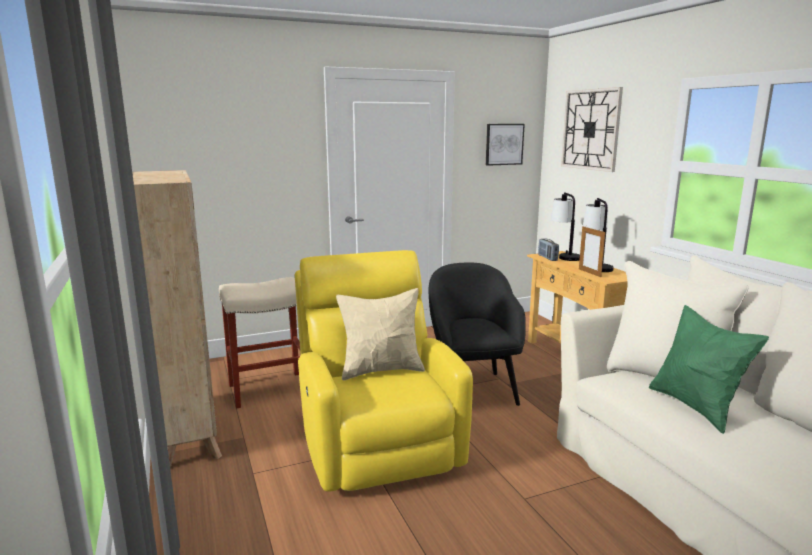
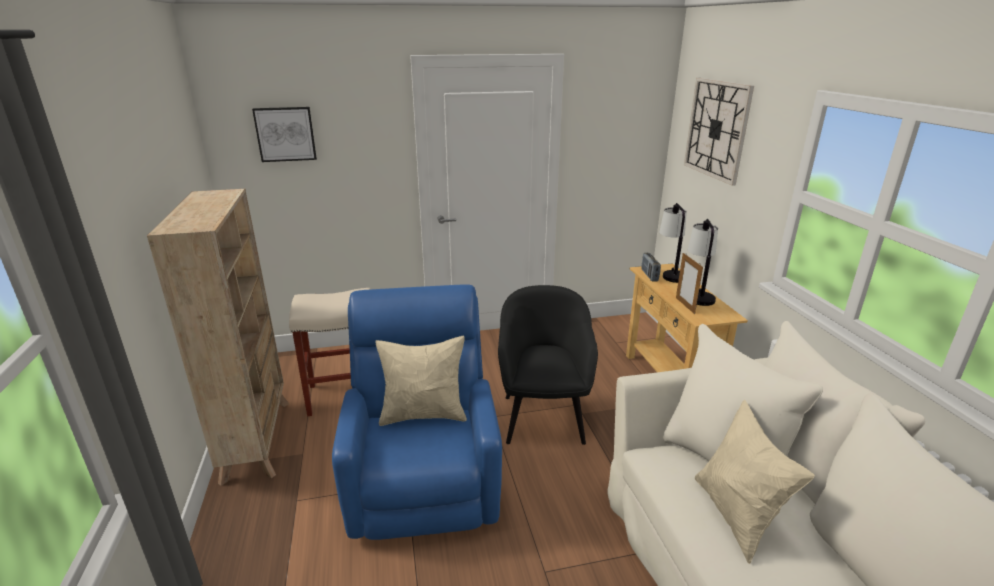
camera: 10 degrees right, 10 degrees up
(378, 444) = (424, 479): yellow armchair -> blue armchair
(504, 144) = (621, 135): picture -> picture (285, 134)
(696, 407) = (736, 516): green pillow -> beige pillow

